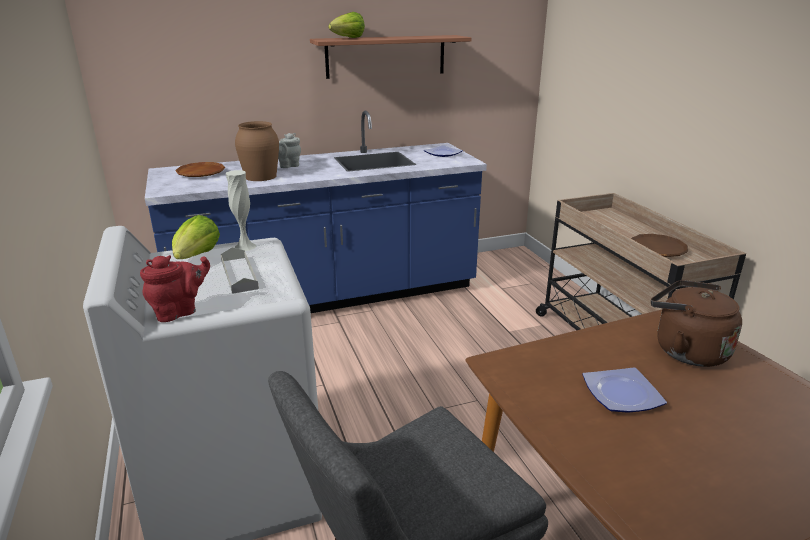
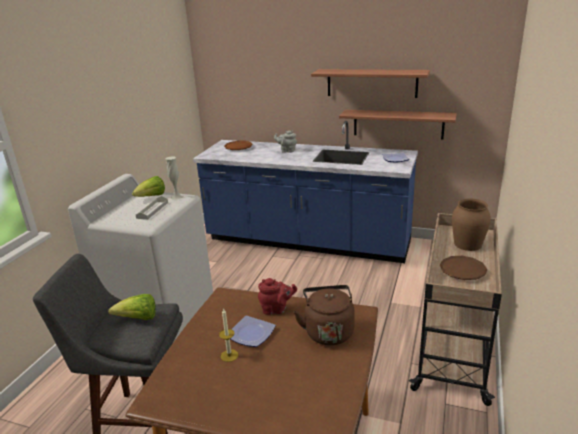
camera: 40 degrees right, 0 degrees up
(179, 311) = (109, 220): red teapot -> red teapot (276, 309)
(261, 176) = (262, 156): brown vase -> brown vase (468, 244)
(348, 38) = (338, 71): lettuce -> lettuce (138, 319)
(421, 110) = (398, 124): none -> shelf
(650, 433) = (229, 355): none -> candle

